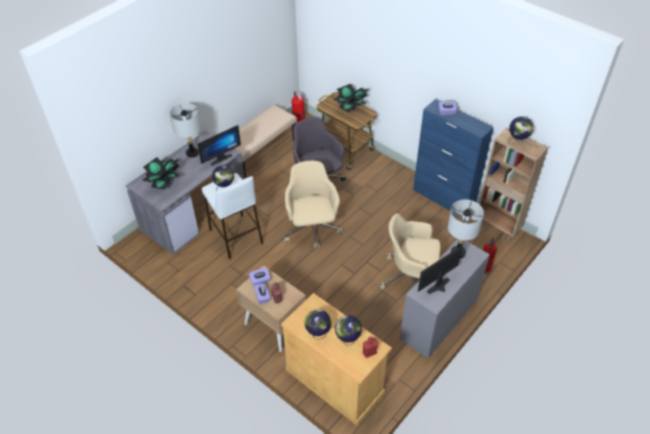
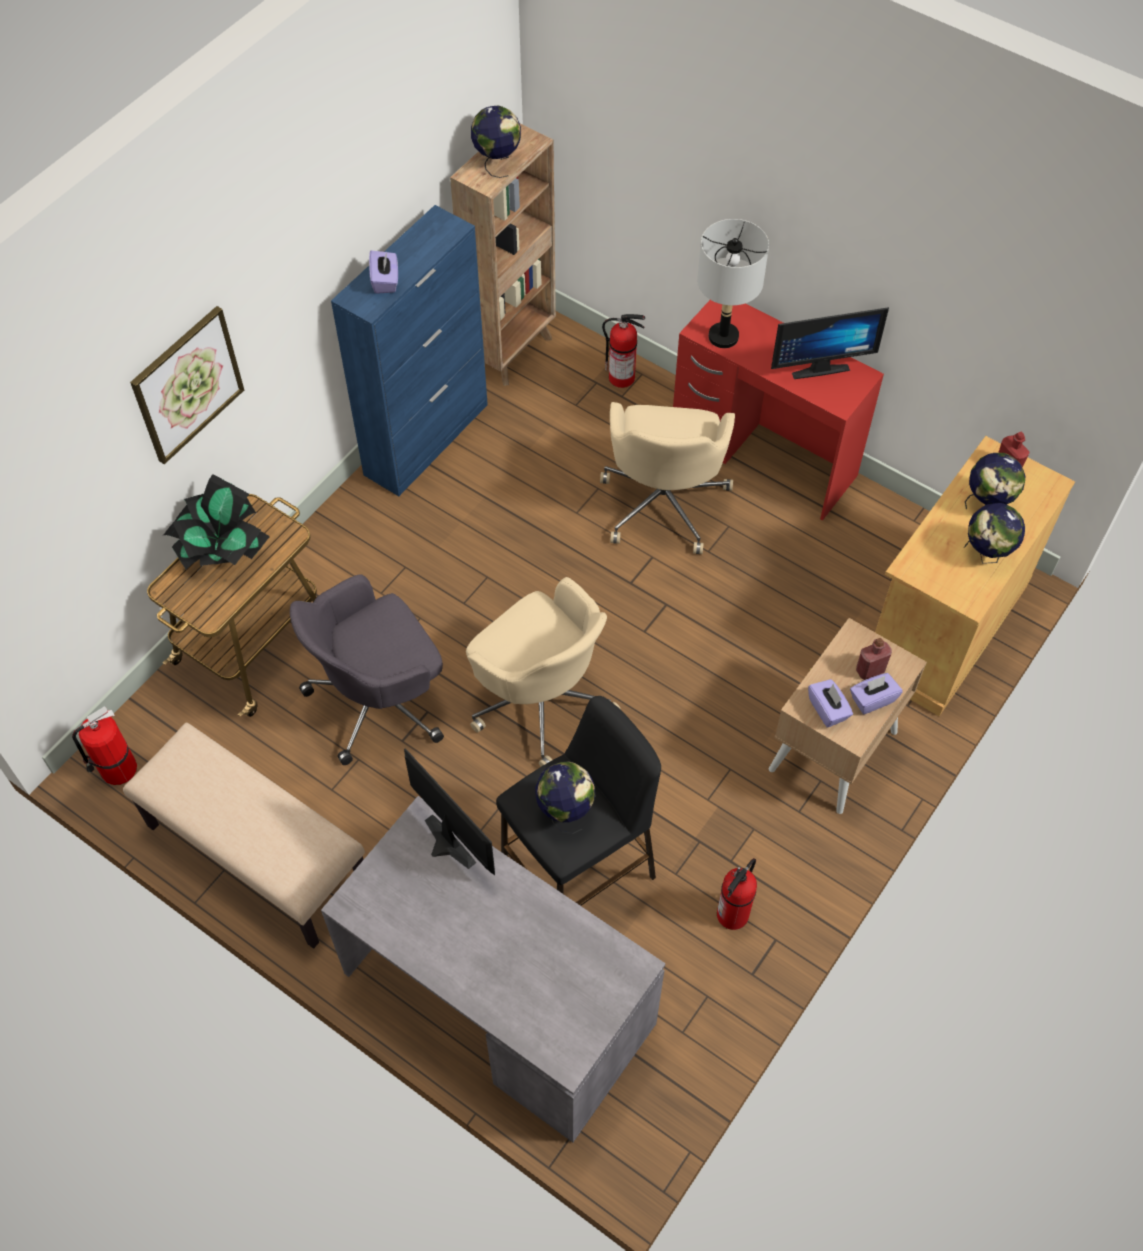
camera: 95 degrees left, 10 degrees up
(164, 183) = (554, 979): potted plant -> none
(192, 153) = (425, 927): grey table lamp -> none
(208, 281) = (732, 915): none -> fire extinguisher
(236, 237) = (579, 872): white stool -> black stool
(312, 229) = (541, 699): beige office chair -> beige office chair turned 120 degrees counterclockwise
(380, 56) = (187, 384): none -> picture
(439, 319) = (764, 455): grey desk -> red desk
(440, 288) = (818, 366): monitor -> monitor turned 60 degrees counterclockwise

